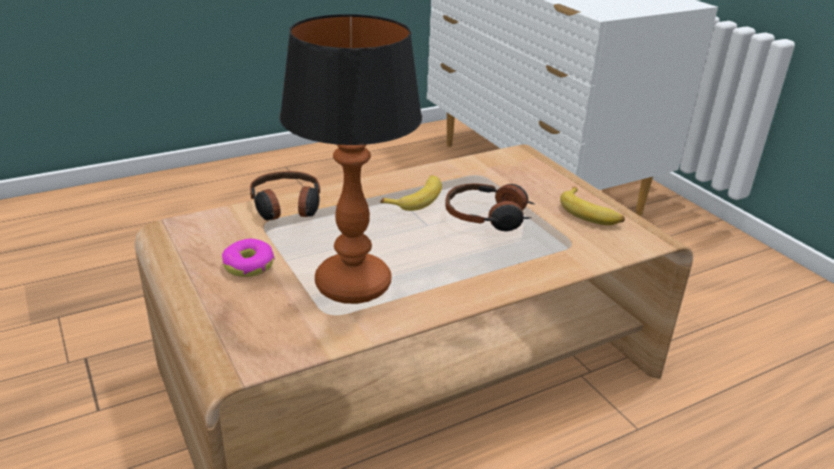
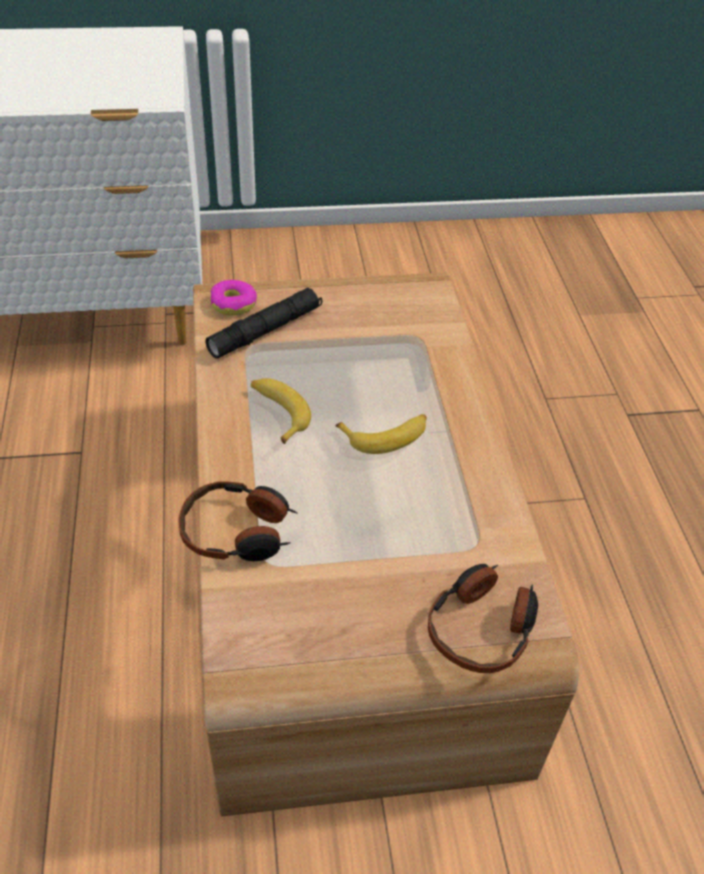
camera: 70 degrees left, 15 degrees up
(248, 265) = (361, 595): donut -> donut (233, 304)
(354, 284) = (432, 512): table lamp -> none
(488, 217) = (344, 372): headphones -> headphones (482, 627)
(503, 177) = (265, 330): none -> black flashlight
(590, 213) = (370, 302): banana -> banana (386, 436)

